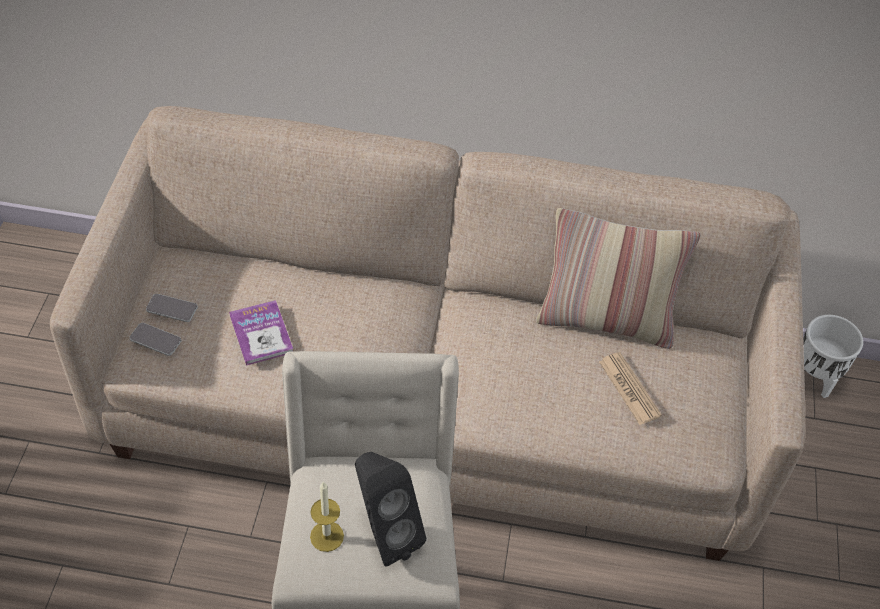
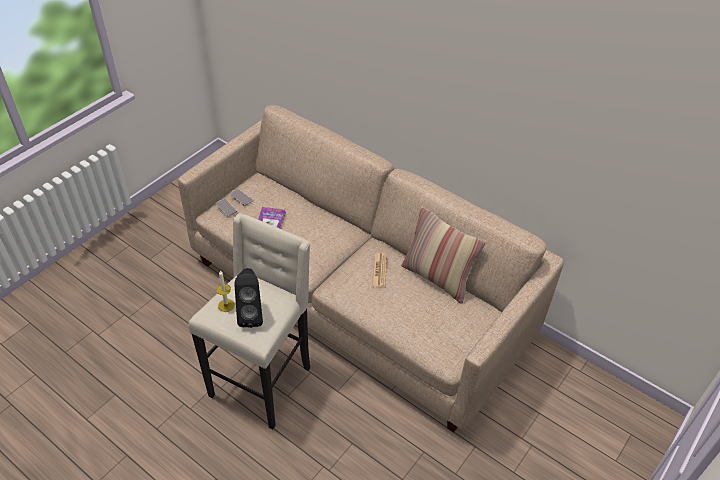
camera: 30 degrees right, 5 degrees down
(629, 389) = (425, 312): newspaper -> newspaper (379, 270)
(813, 378) = (570, 370): white planter -> none

